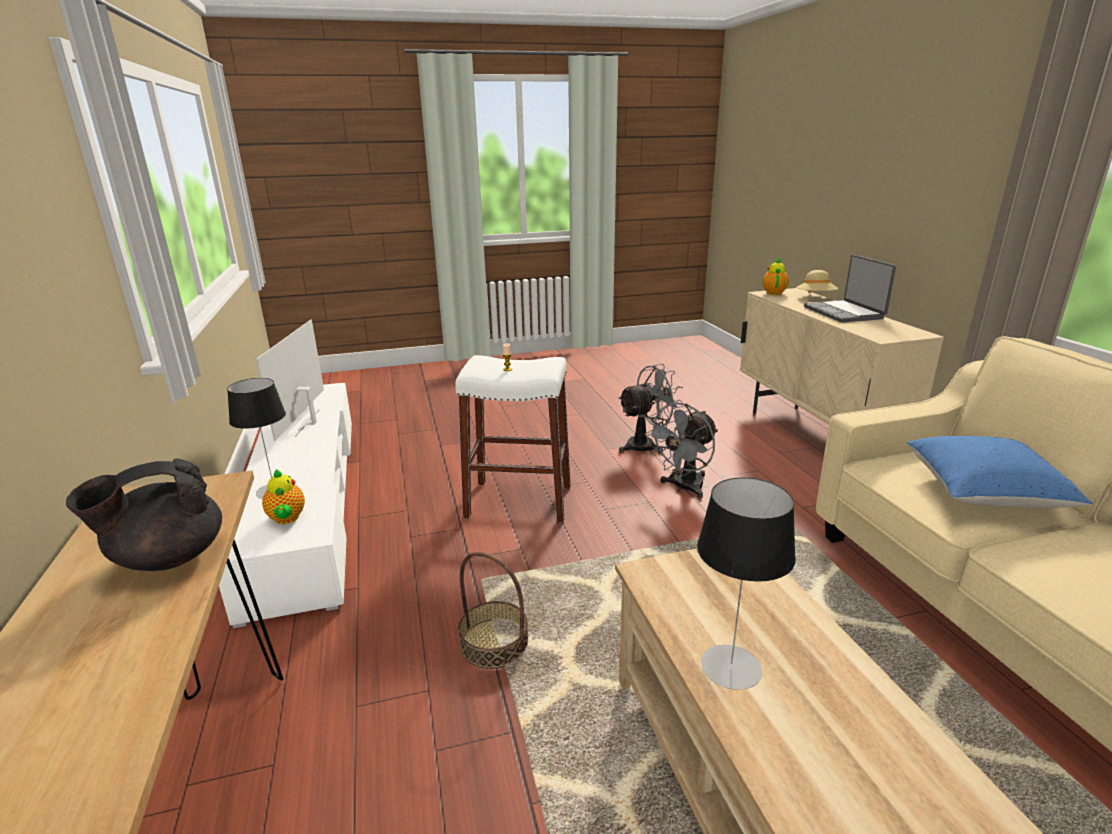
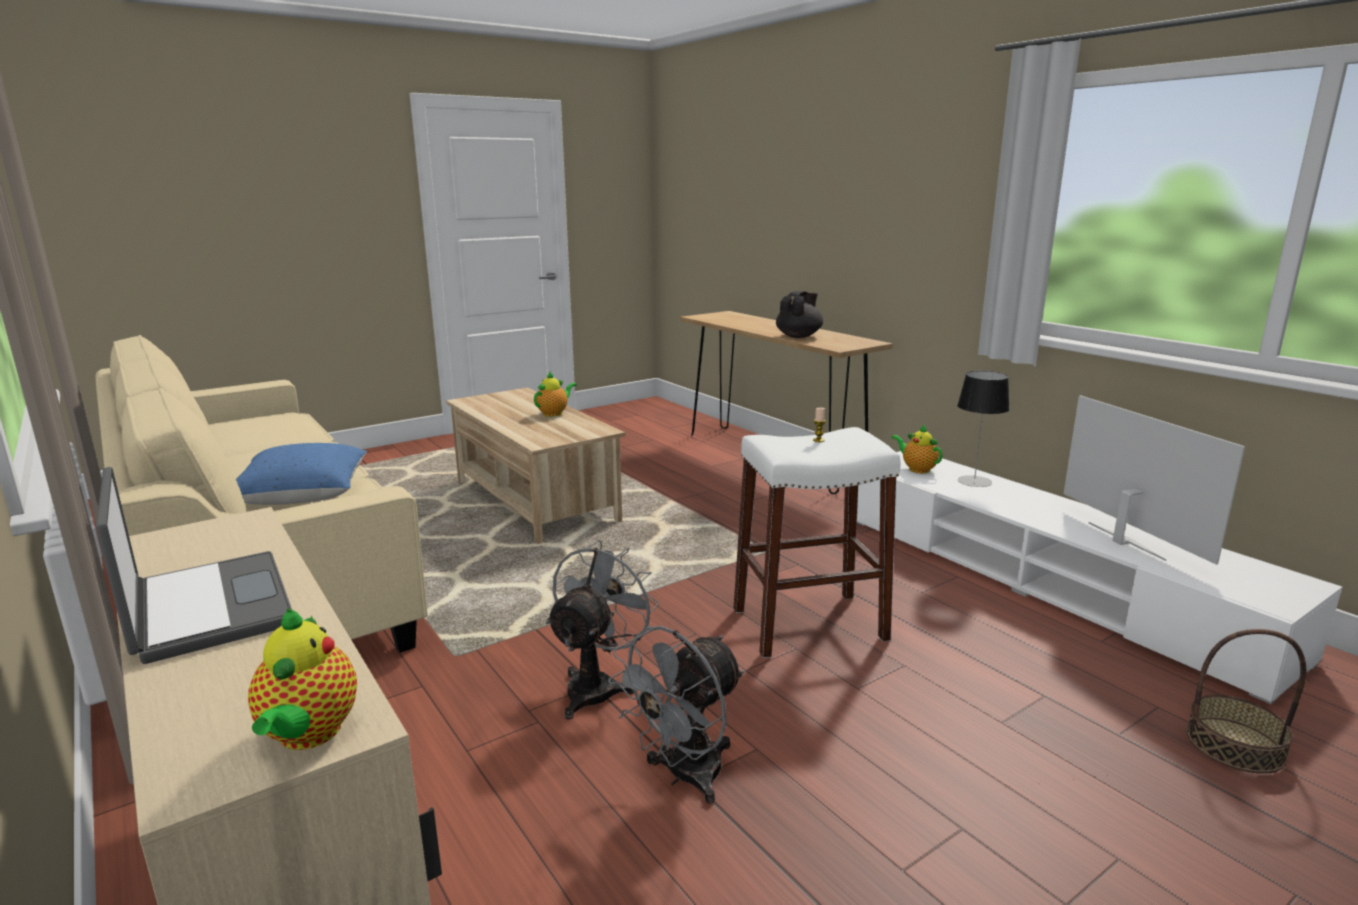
camera: 160 degrees right, 5 degrees down
(494, 643) = (719, 524): basket -> basket (1234, 744)
(730, 667) = (554, 413): table lamp -> teapot
(815, 298) = (182, 708): beige hat -> none

